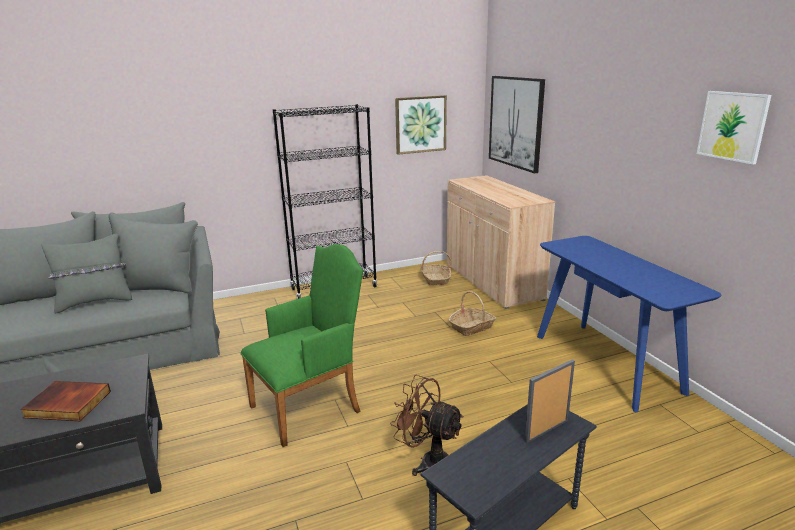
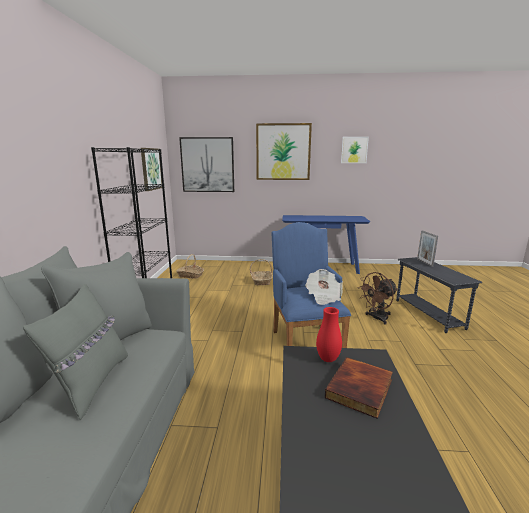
camera: 65 degrees left, 5 degrees down
(121, 380) = (328, 359): none -> red vase
(292, 354) = (323, 296): none -> newspaper
(311, 406) = (305, 341): green armchair -> blue armchair
(492, 282) = (217, 265): beige cabinet -> none
(604, 113) = (283, 152): none -> picture

